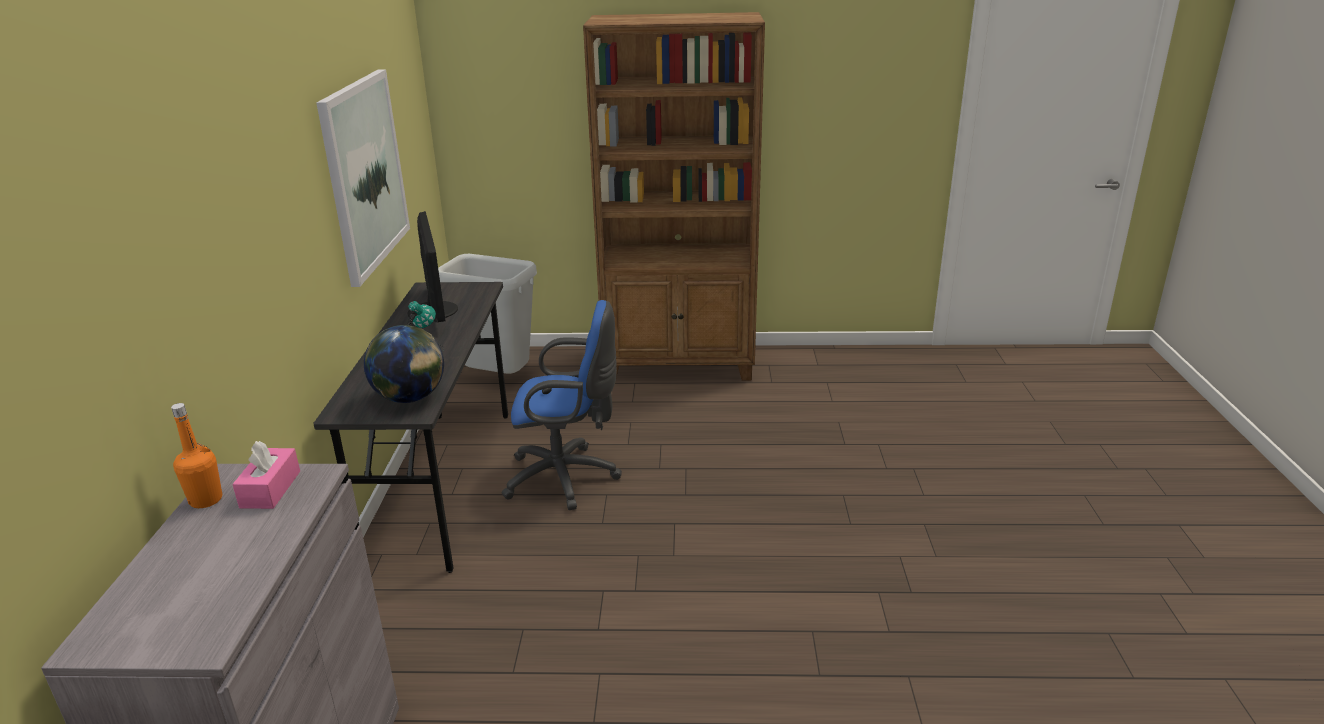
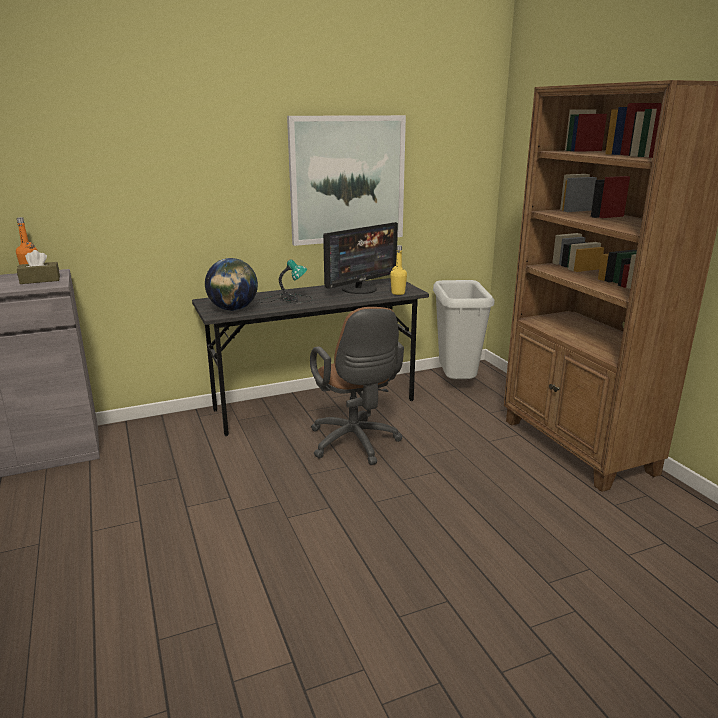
camera: 65 degrees right, 5 degrees down
(270, 489) = (40, 280): pink tissue box -> brown tissue box
(480, 295) = (398, 293): none -> yellow bottle
(567, 478) = (355, 444): blue office chair -> brown office chair

